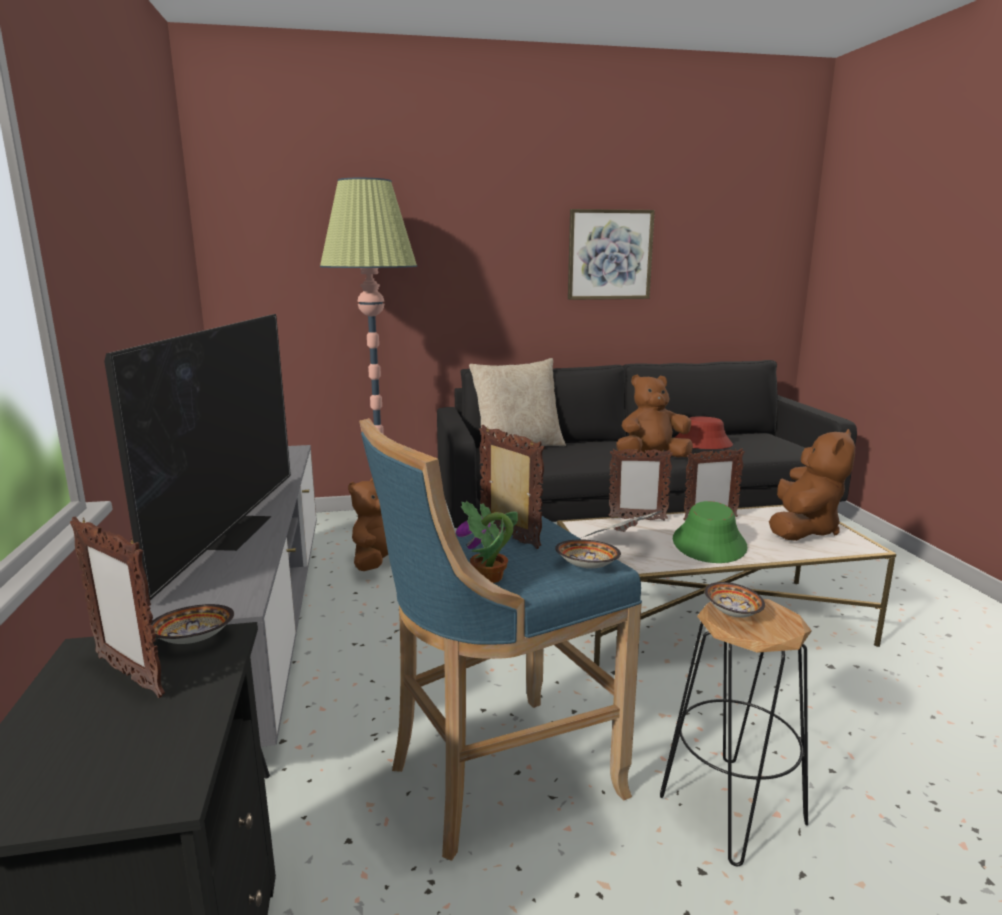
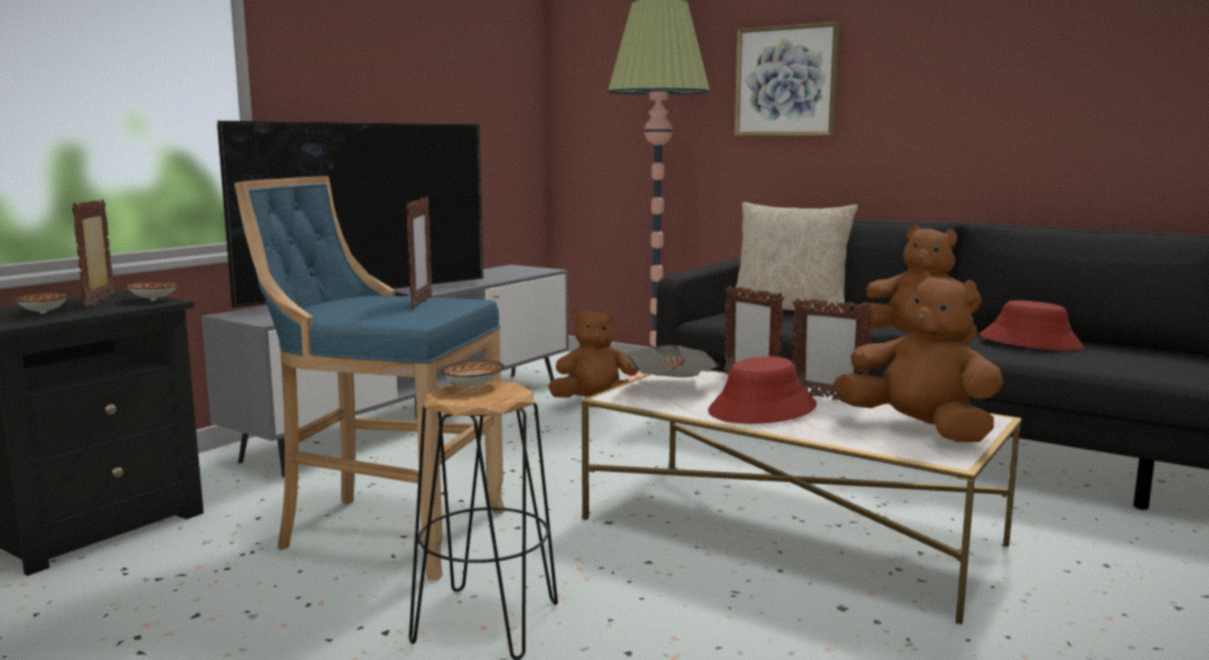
camera: 45 degrees right, 5 degrees down
(489, 578) = (335, 311): potted plant -> none
(588, 567) = (402, 320): bowl -> bowl (42, 313)
(609, 255) = (976, 72): picture -> picture (786, 81)
(709, 544) = (762, 409): green hat -> red hat
(802, 529) = (919, 429): brown plush toy -> brown plush toy turned 120 degrees counterclockwise

